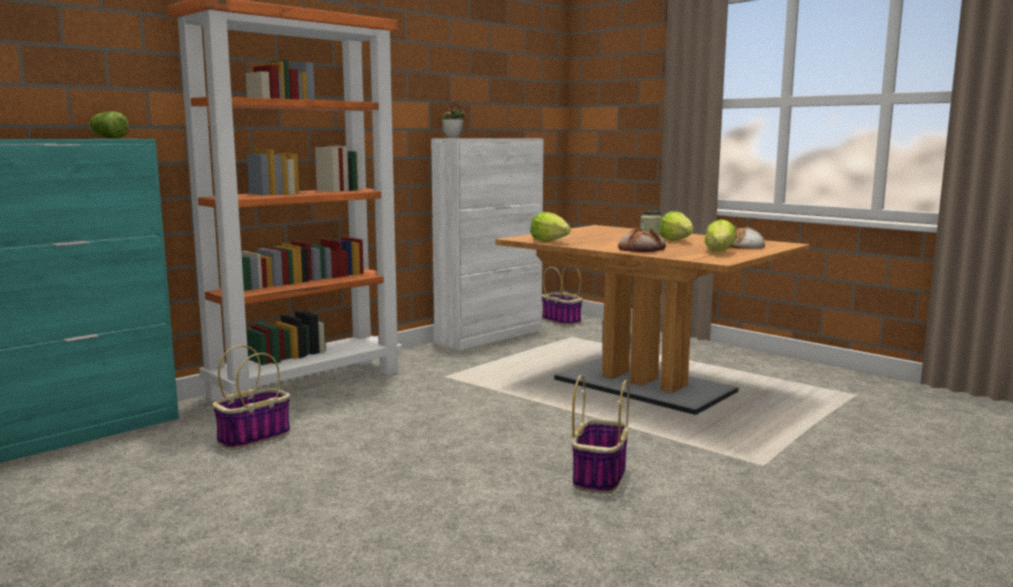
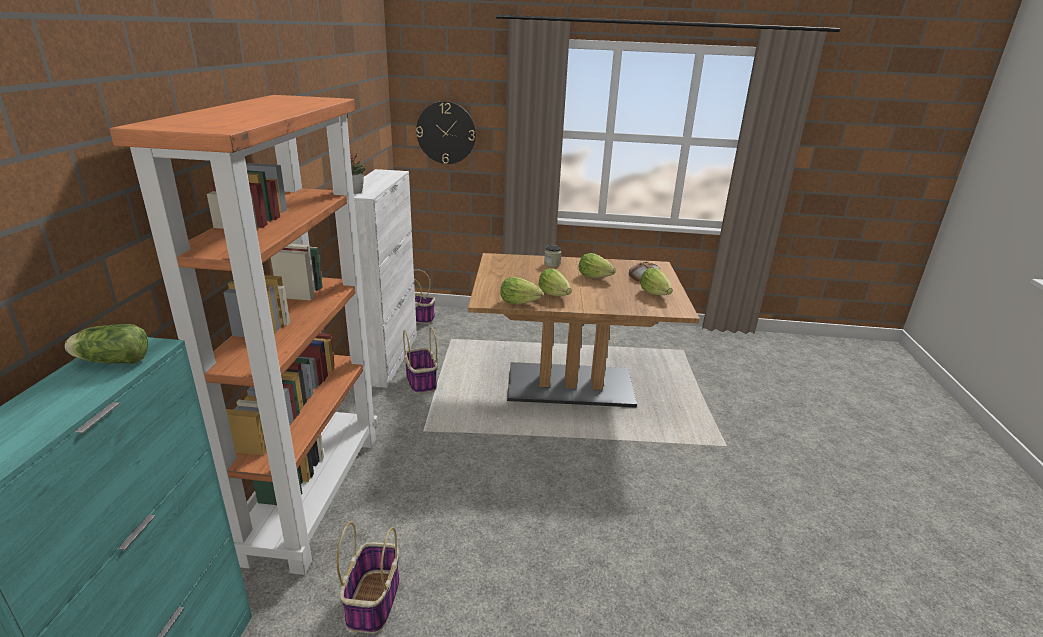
camera: 40 degrees left, 15 degrees up
(598, 242) = (554, 294): none -> lettuce
(599, 476) = (669, 504): basket -> basket (421, 381)
(615, 112) = (446, 133): none -> wall clock
(641, 249) = (603, 301): bread -> none

